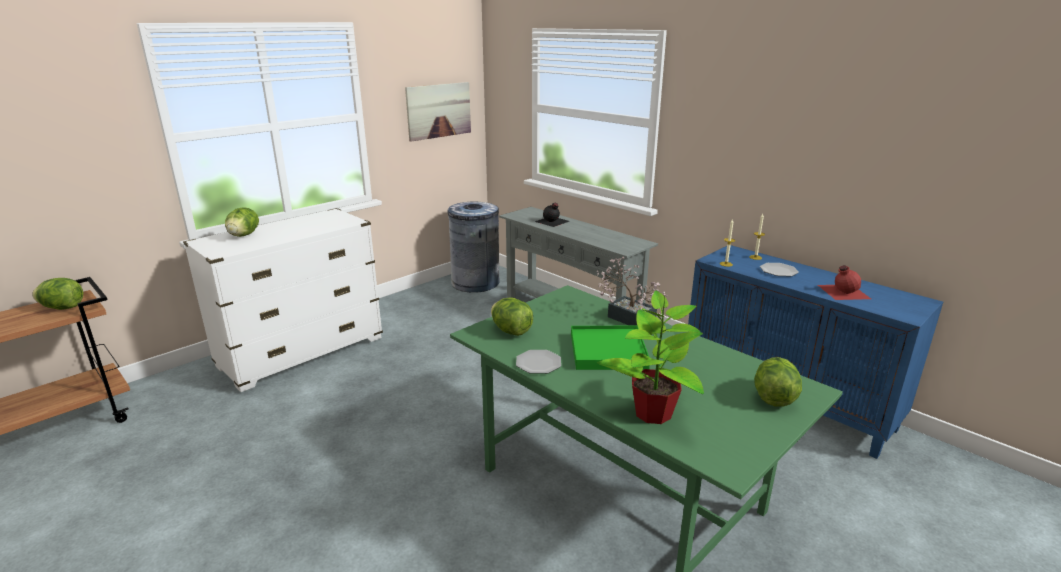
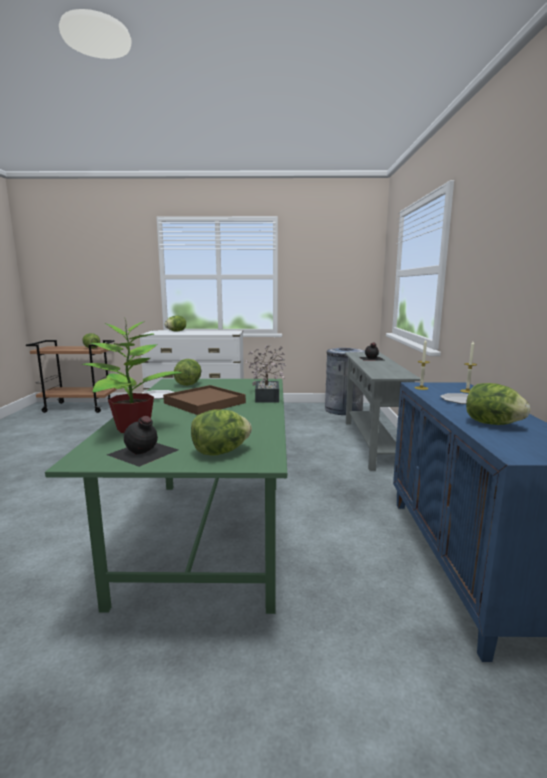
camera: 45 degrees right, 10 degrees down
(439, 110) = (339, 279): picture -> none
(607, 351) = (204, 403): green tray -> brown tray
(738, 431) = (143, 452): none -> black bottle
(842, 291) = (492, 424): red bottle -> lettuce

